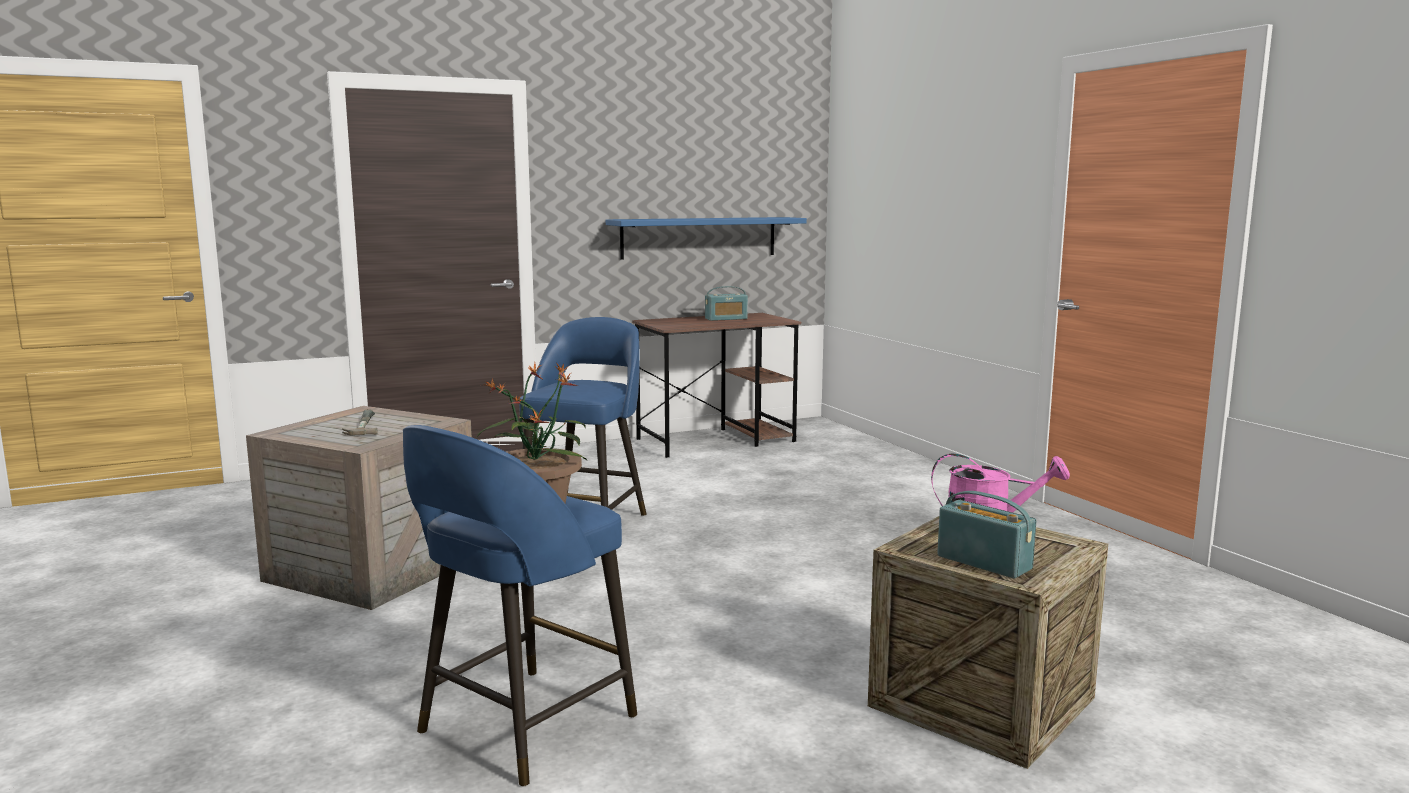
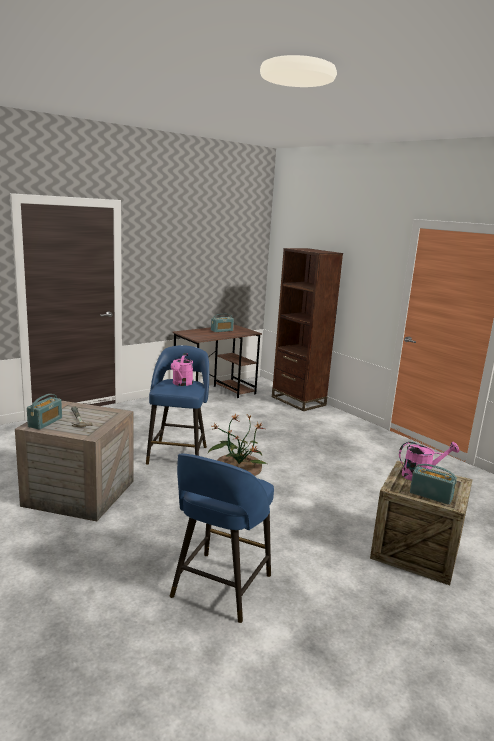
camera: 15 degrees left, 5 degrees up
(304, 429) = (45, 422): none -> radio
(585, 384) = (181, 384): none -> pink watering can
(699, 237) = (206, 285): blue shelf -> none
(874, 453) = (298, 401): none -> brown bookcase

